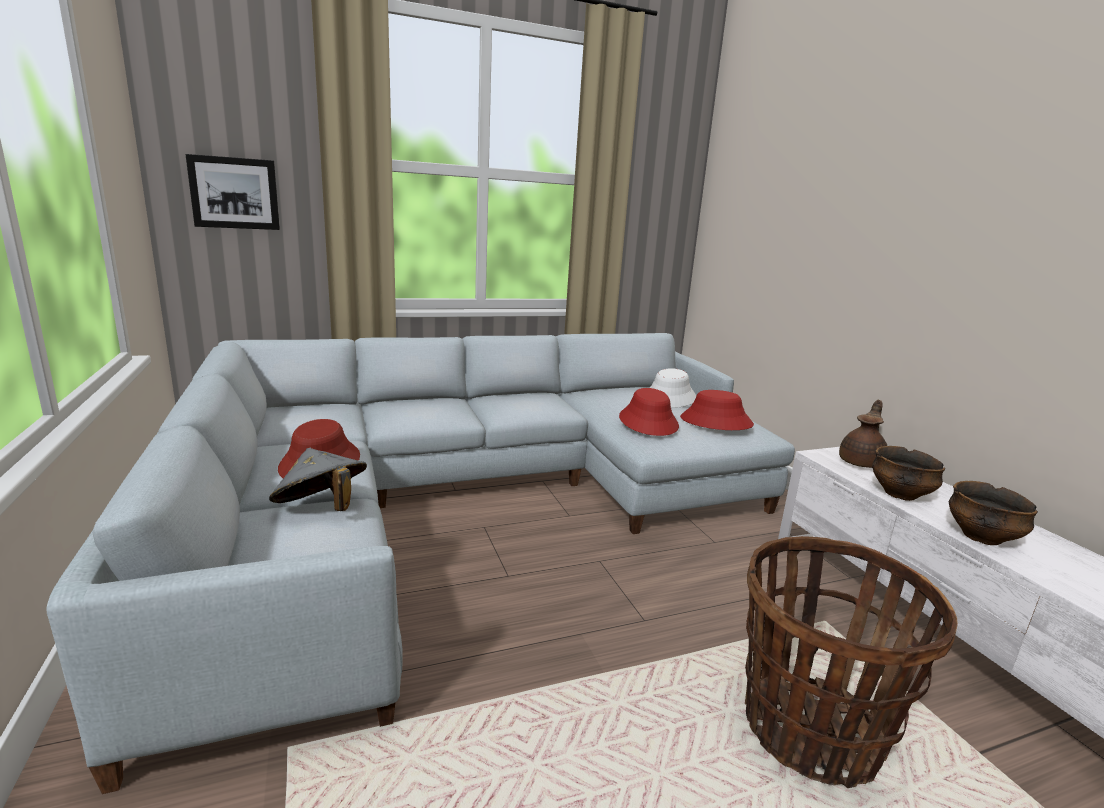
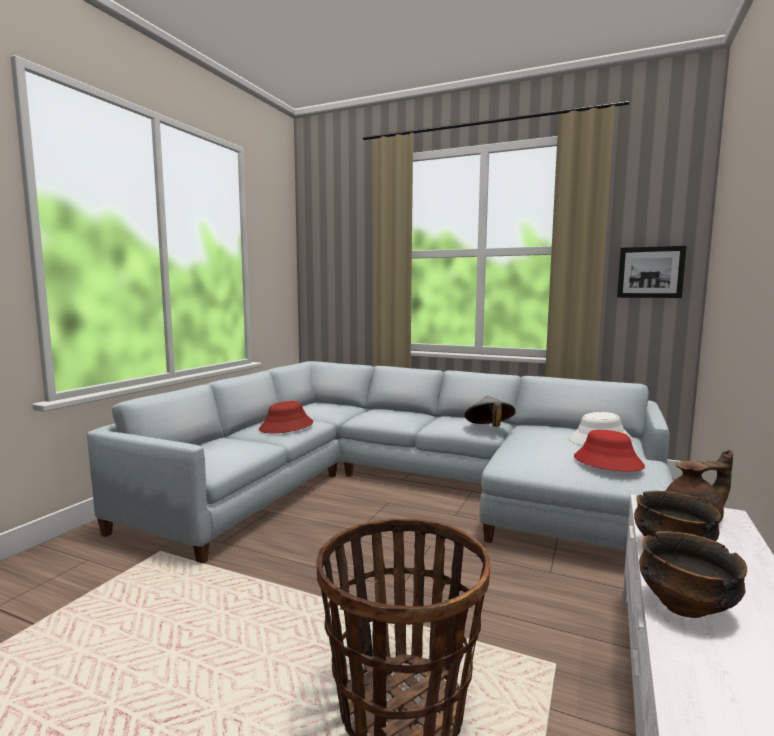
camera: 45 degrees right, 10 degrees down
(235, 193) = (334, 279): picture -> picture (650, 272)
(321, 509) = (250, 443): grey hat -> grey hat (489, 428)
(648, 422) = (536, 449): red hat -> none

